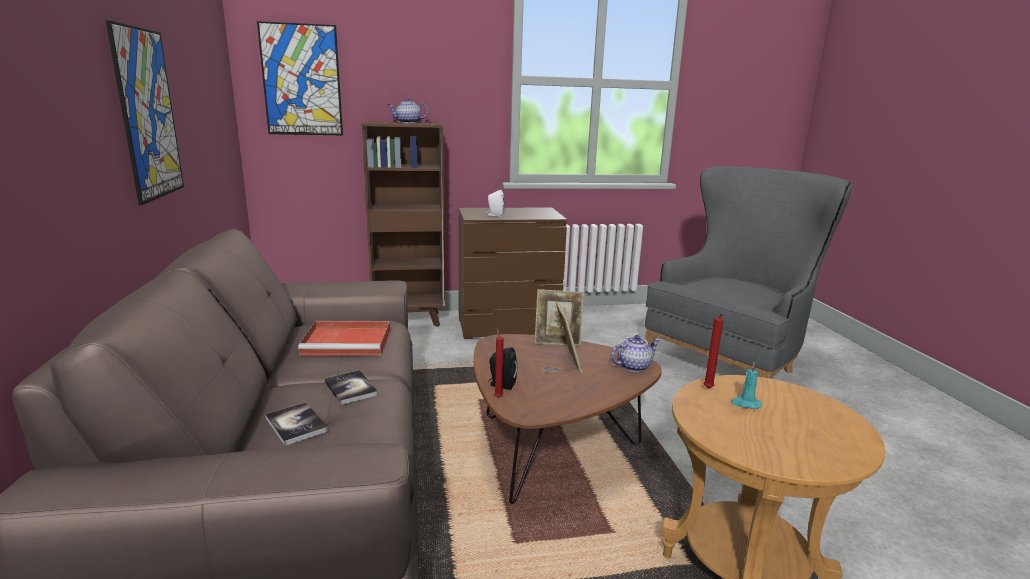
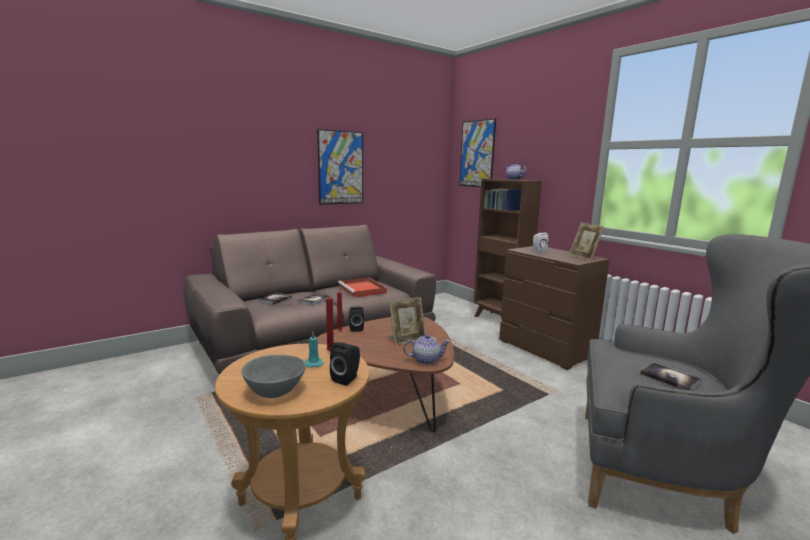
camera: 65 degrees right, 5 degrees down
(557, 342) = (436, 333): picture frame -> picture frame (584, 257)
(633, 366) = (426, 360): teapot -> teapot turned 45 degrees counterclockwise
(748, 287) = (669, 377): none -> book
(789, 391) = (347, 378): none -> black speaker
(827, 437) = (275, 391): none -> grey bowl

